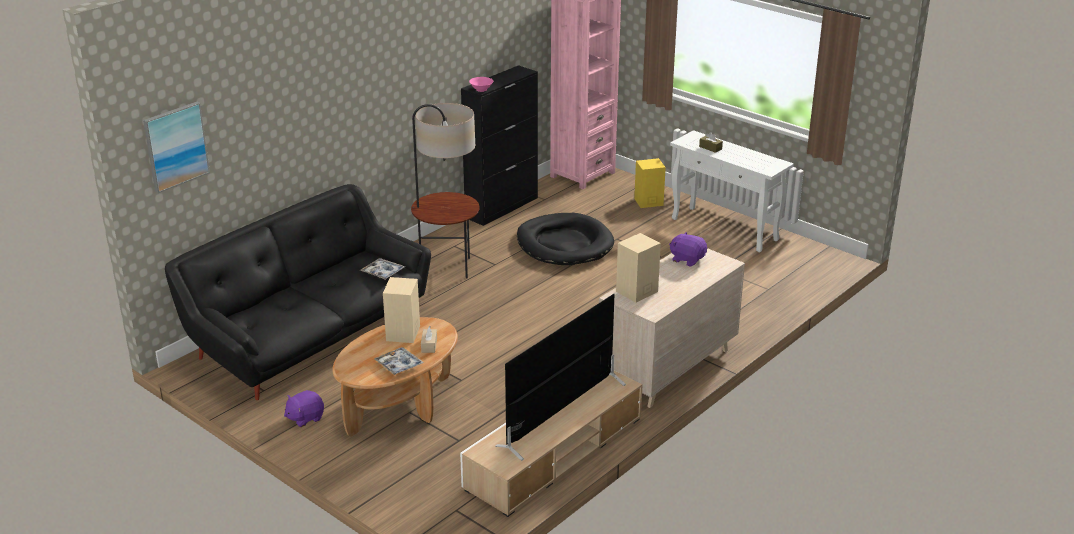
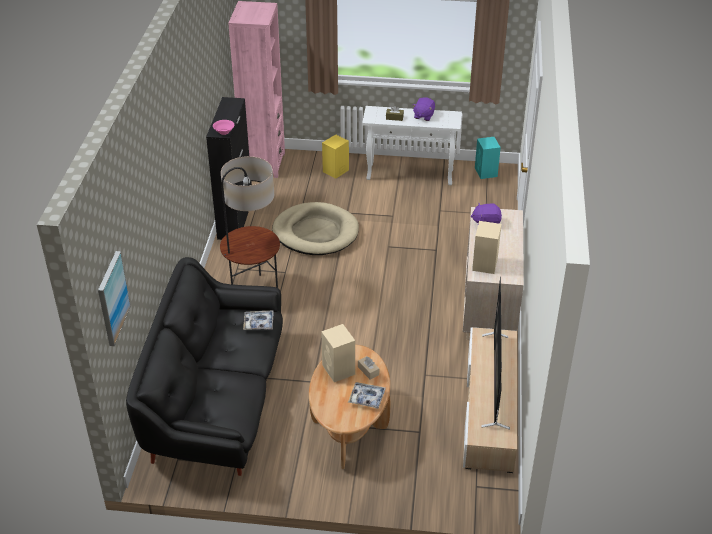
camera: 35 degrees left, 10 degrees up
(305, 418) = (294, 471): purple plush toy -> purple plush toy (423, 116)
(564, 244) = (315, 232): black dog bed -> beige dog bed
(815, 254) = (486, 172): none -> turquoise speaker

